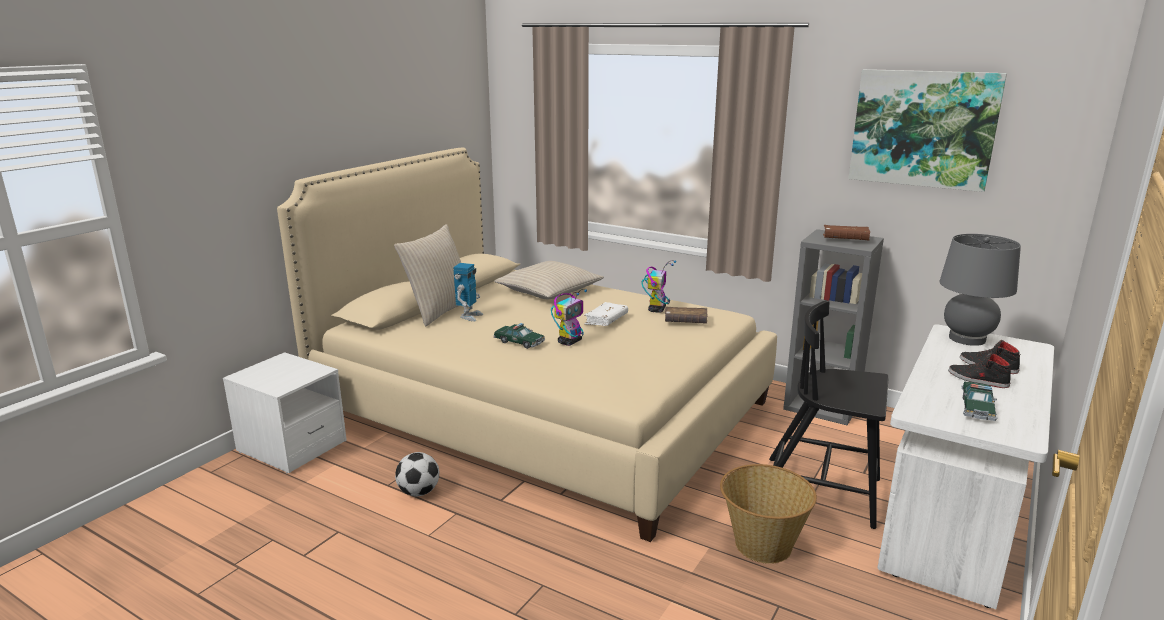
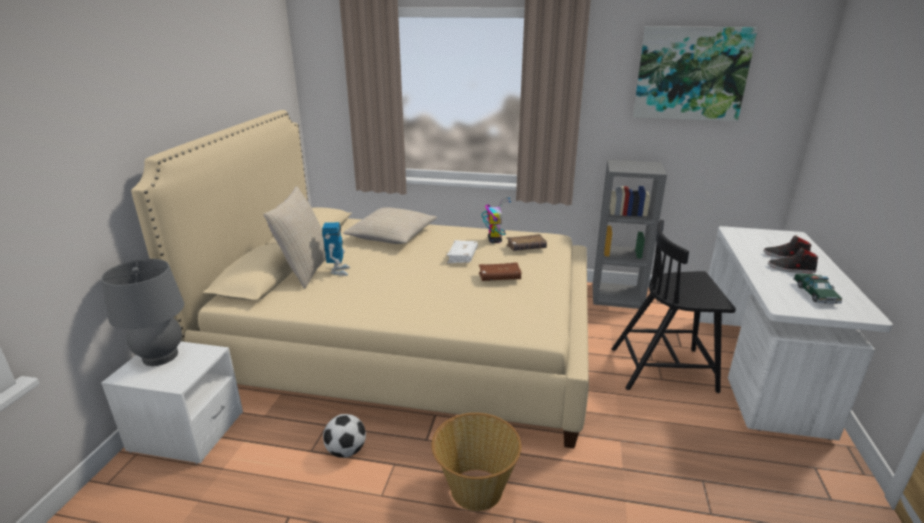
camera: 20 degrees left, 5 degrees up
(519, 342) = (405, 290): toy car -> none
(570, 341) = (449, 283): toy robot -> none
(762, 544) = (655, 427): basket -> basket (475, 489)
(845, 239) = (637, 166): brown book -> brown book (499, 277)
(967, 339) = (750, 235): grey table lamp -> grey table lamp (160, 356)

